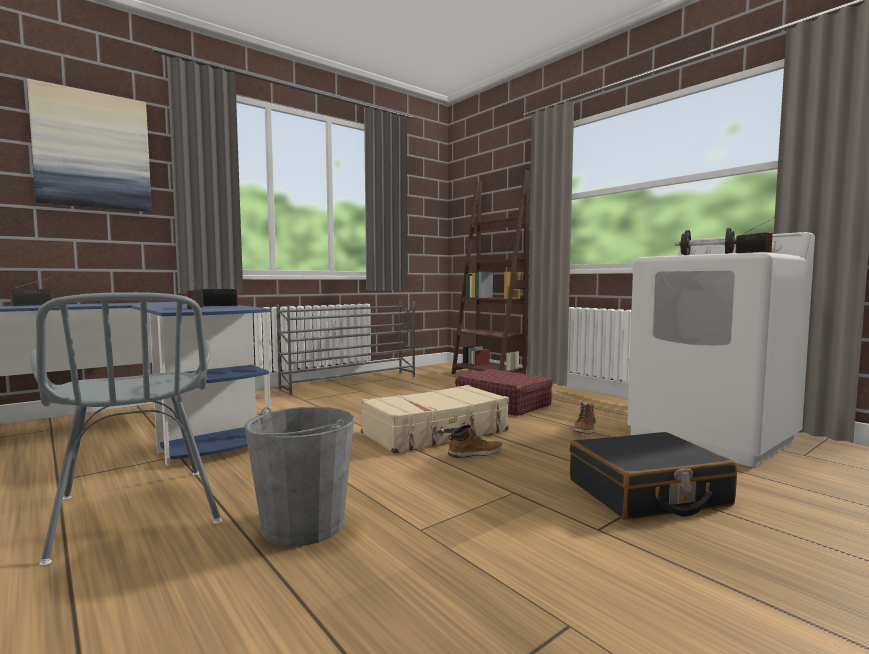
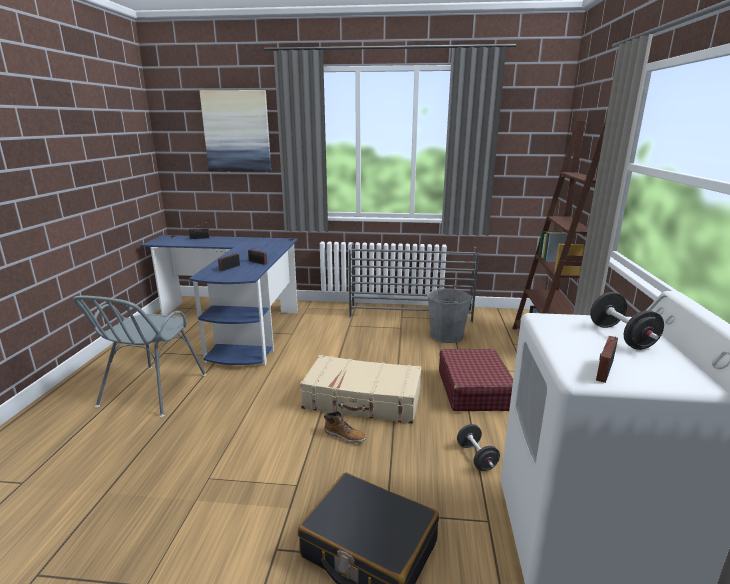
camera: 45 degrees right, 15 degrees up
(302, 525) = (180, 439): grey bucket -> grey bucket (446, 335)
(585, 430) = (476, 457): boot -> black dumbbell

